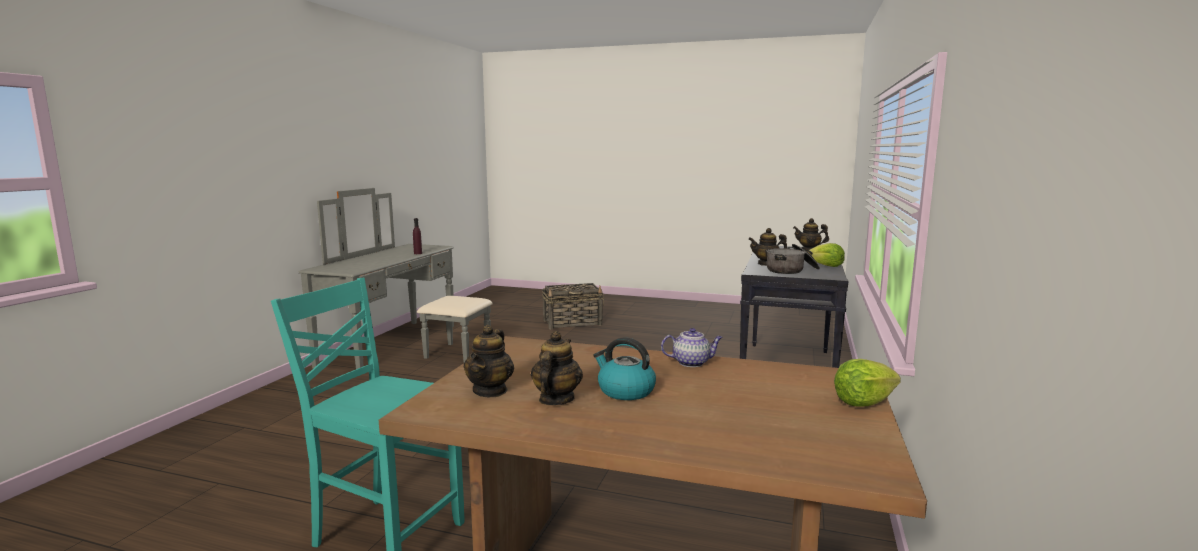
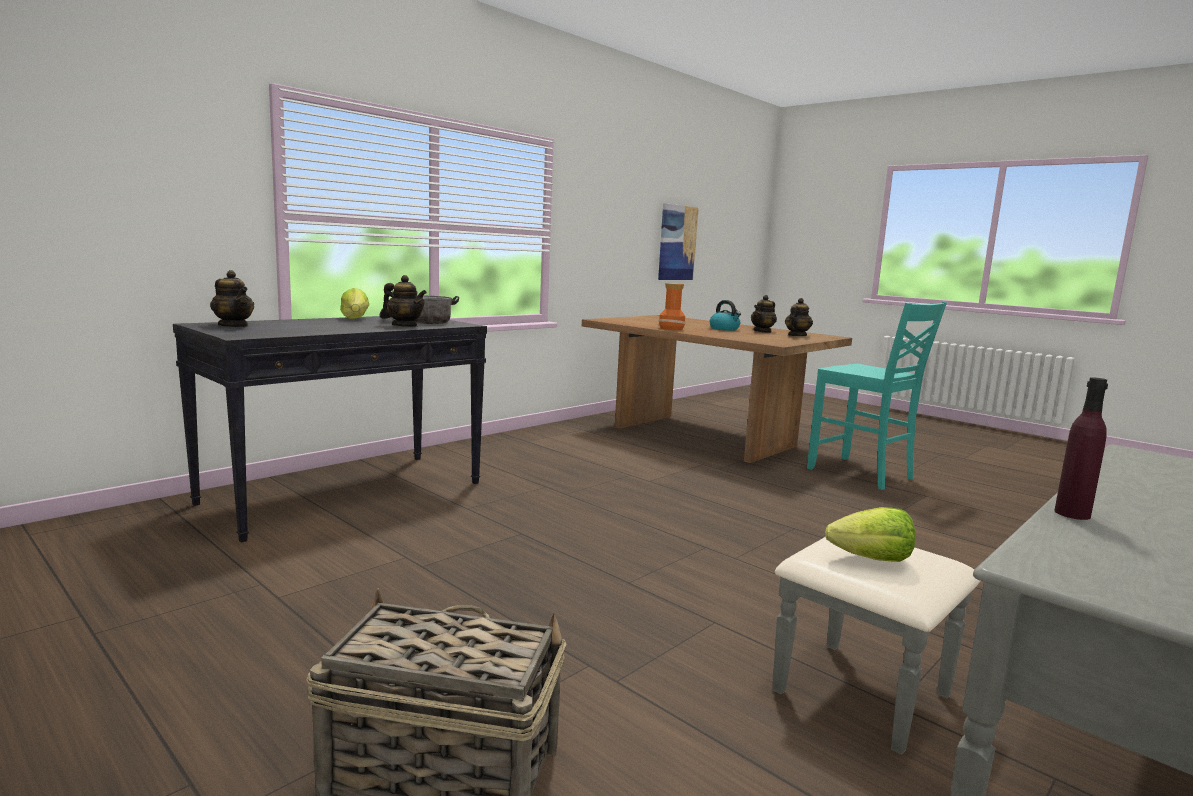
camera: 155 degrees left, 0 degrees up
(692, 363) = (671, 329): teapot -> vase
(863, 402) = (621, 318): lettuce -> lettuce (872, 559)
(1077, 310) = (677, 243): none -> picture

